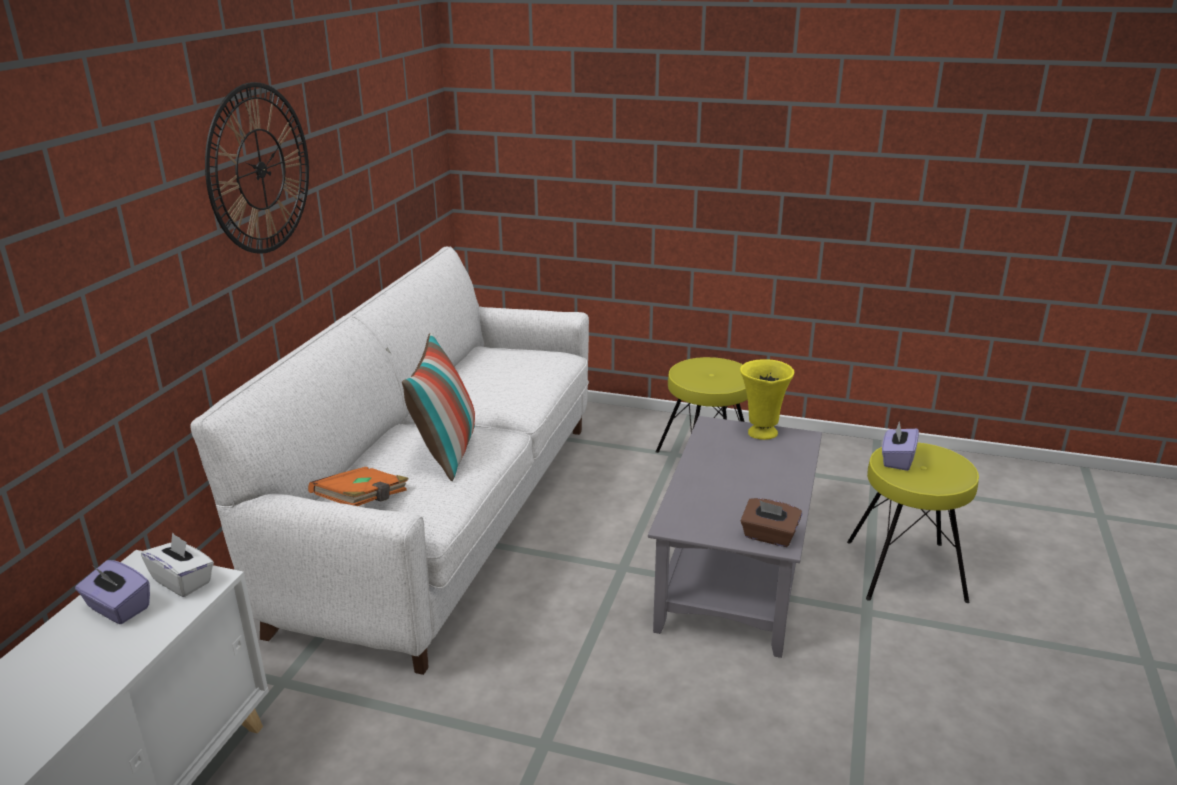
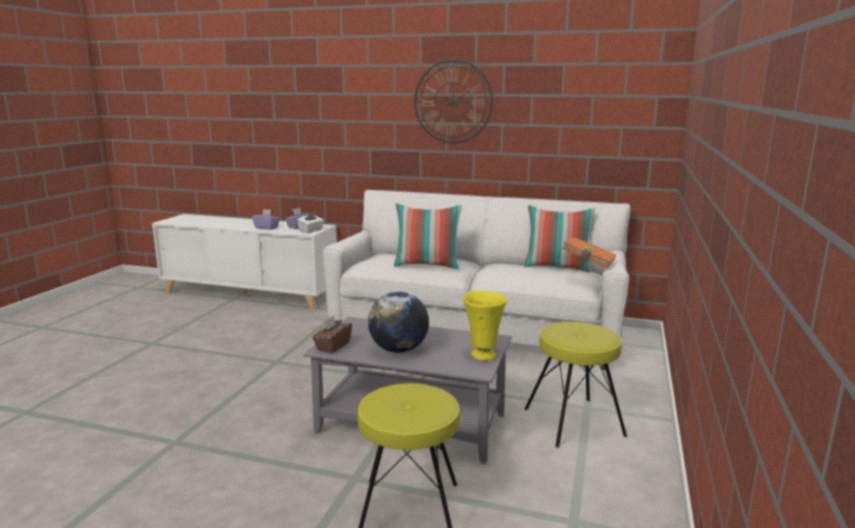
camera: 90 degrees right, 10 degrees down
(363, 502) = (379, 256): orange book -> orange book (588, 262)
(463, 362) = (557, 267): none -> pillow
(765, 485) = (398, 350): none -> globe
(897, 460) = (417, 391): purple tissue box -> purple tissue box (266, 228)

